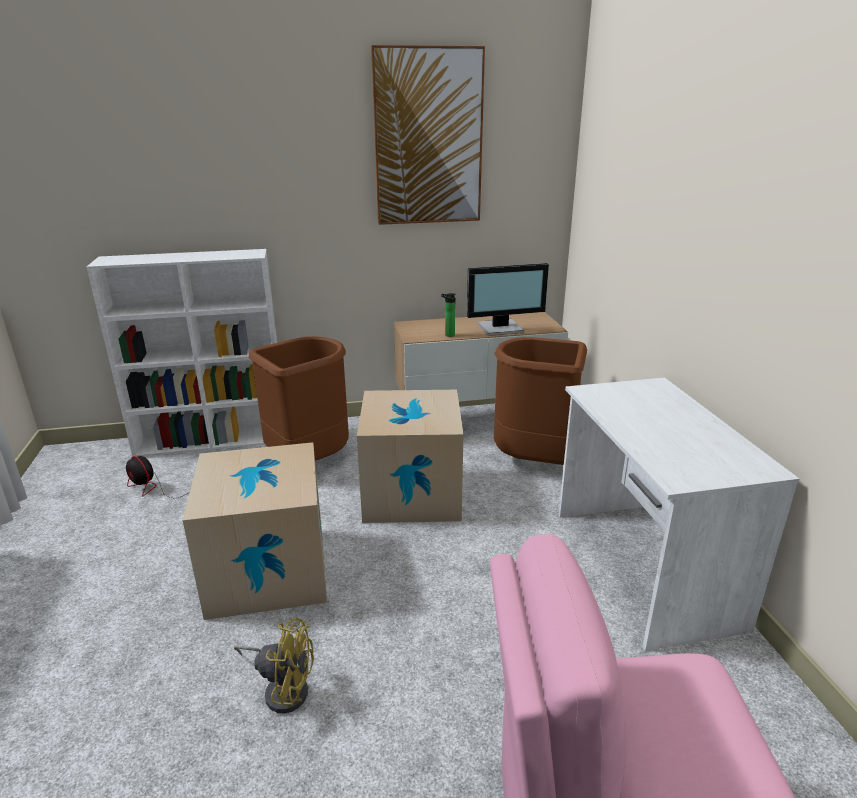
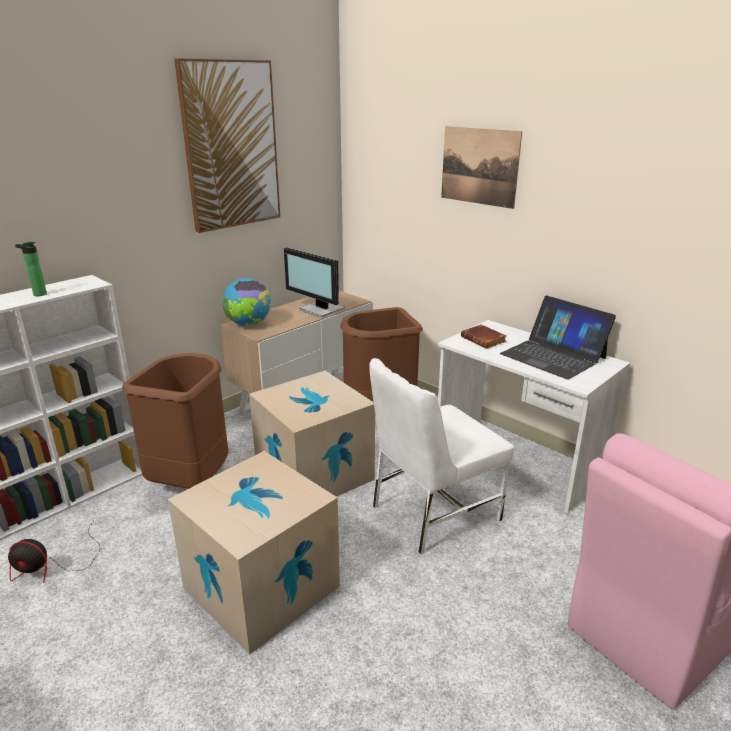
camera: 35 degrees left, 0 degrees up
(283, 688) = (378, 665): yellow fan -> none
(416, 327) = (248, 324): none -> globe
(448, 335) = (285, 325): bottle -> bottle (37, 294)
(485, 577) = (432, 512): none -> white chair
(501, 328) = (321, 310): monitor -> monitor turned 90 degrees clockwise
(625, 398) = (484, 340): none -> brown book
(682, 174) = (479, 166): none -> picture
(690, 438) = (553, 356): none -> laptop

